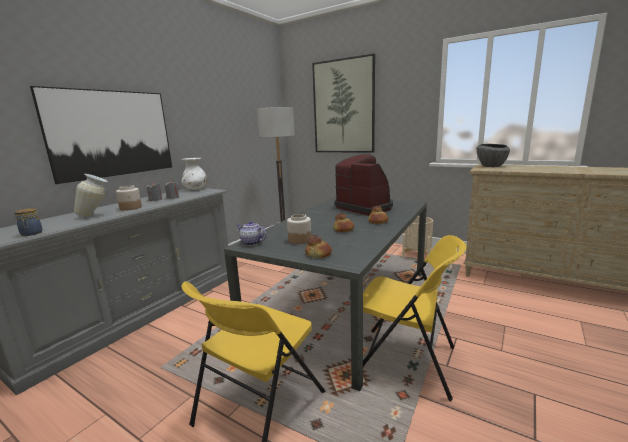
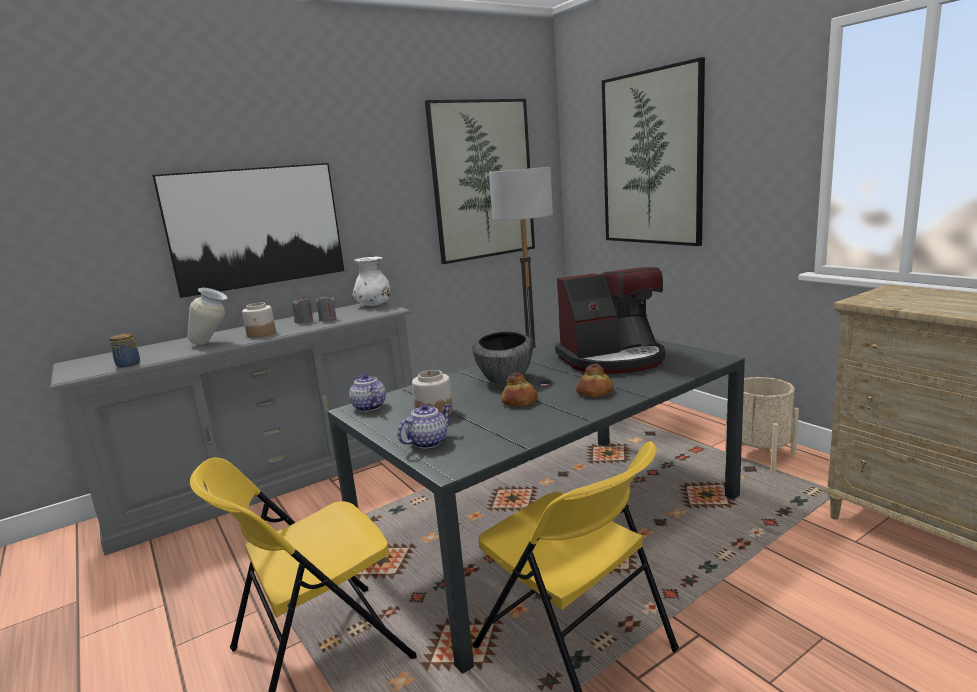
camera: 25 degrees right, 0 degrees up
(247, 115) = (482, 180): none -> picture
(318, 254) = (428, 442): bread -> teapot
(365, 207) = (612, 359): coffee machine -> coffee machine turned 90 degrees clockwise
(491, 166) = (904, 293): bowl -> bowl (505, 380)

